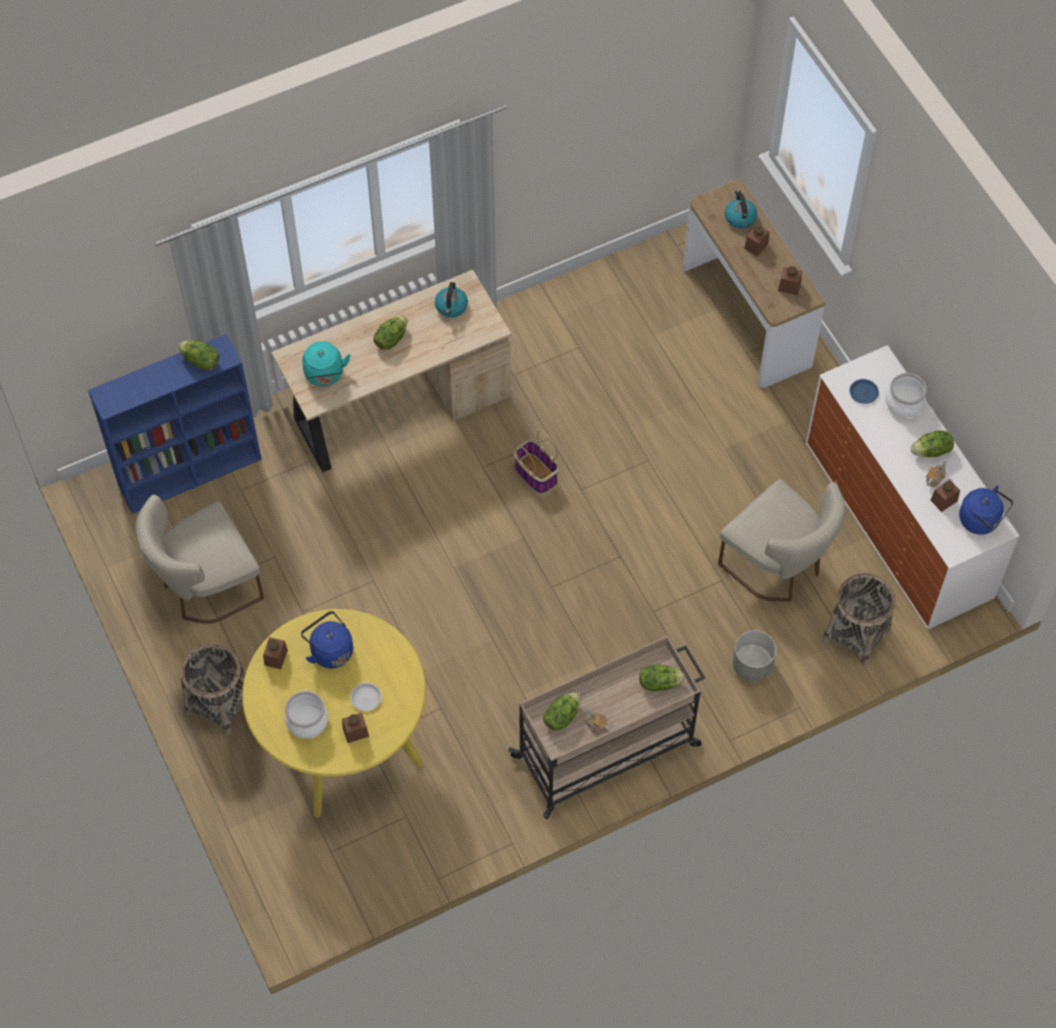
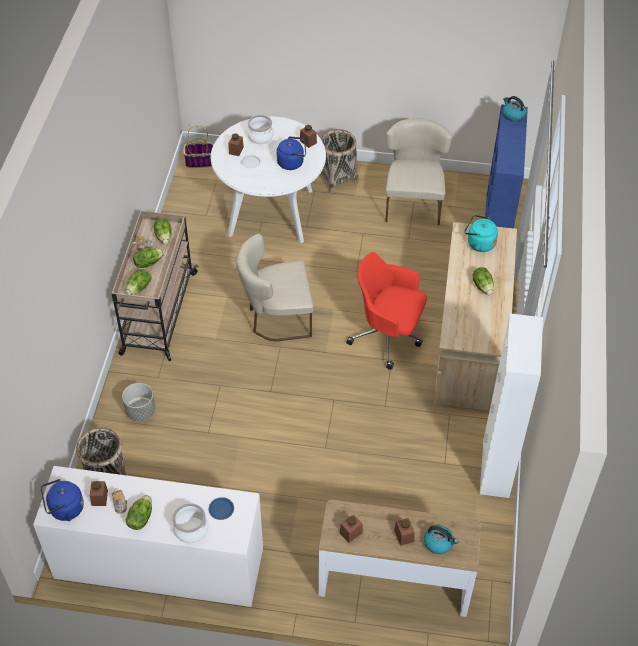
camera: 125 degrees right, 10 degrees down
(200, 361) = (511, 156): lettuce -> lettuce (148, 263)
(343, 742) = (270, 212): yellow dining table -> white dining table
(450, 489) = (388, 336): none -> red office chair
(451, 307) = (485, 328): kettle -> kettle (513, 115)
(535, 474) = (365, 383): basket -> basket (200, 161)
(548, 302) = (496, 468): none -> white cabinet
(778, 566) = (189, 469): beige chair -> beige chair (276, 318)

